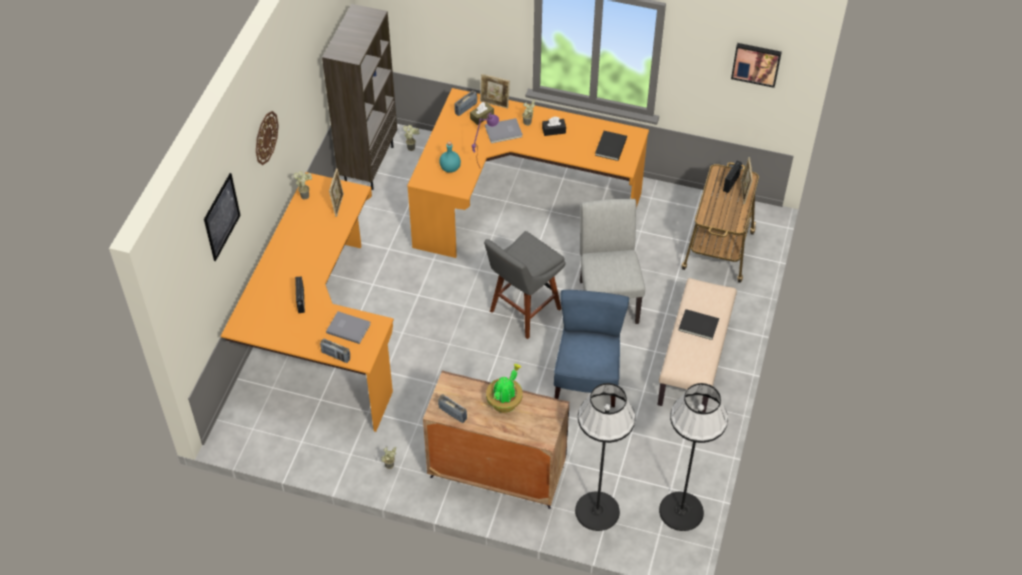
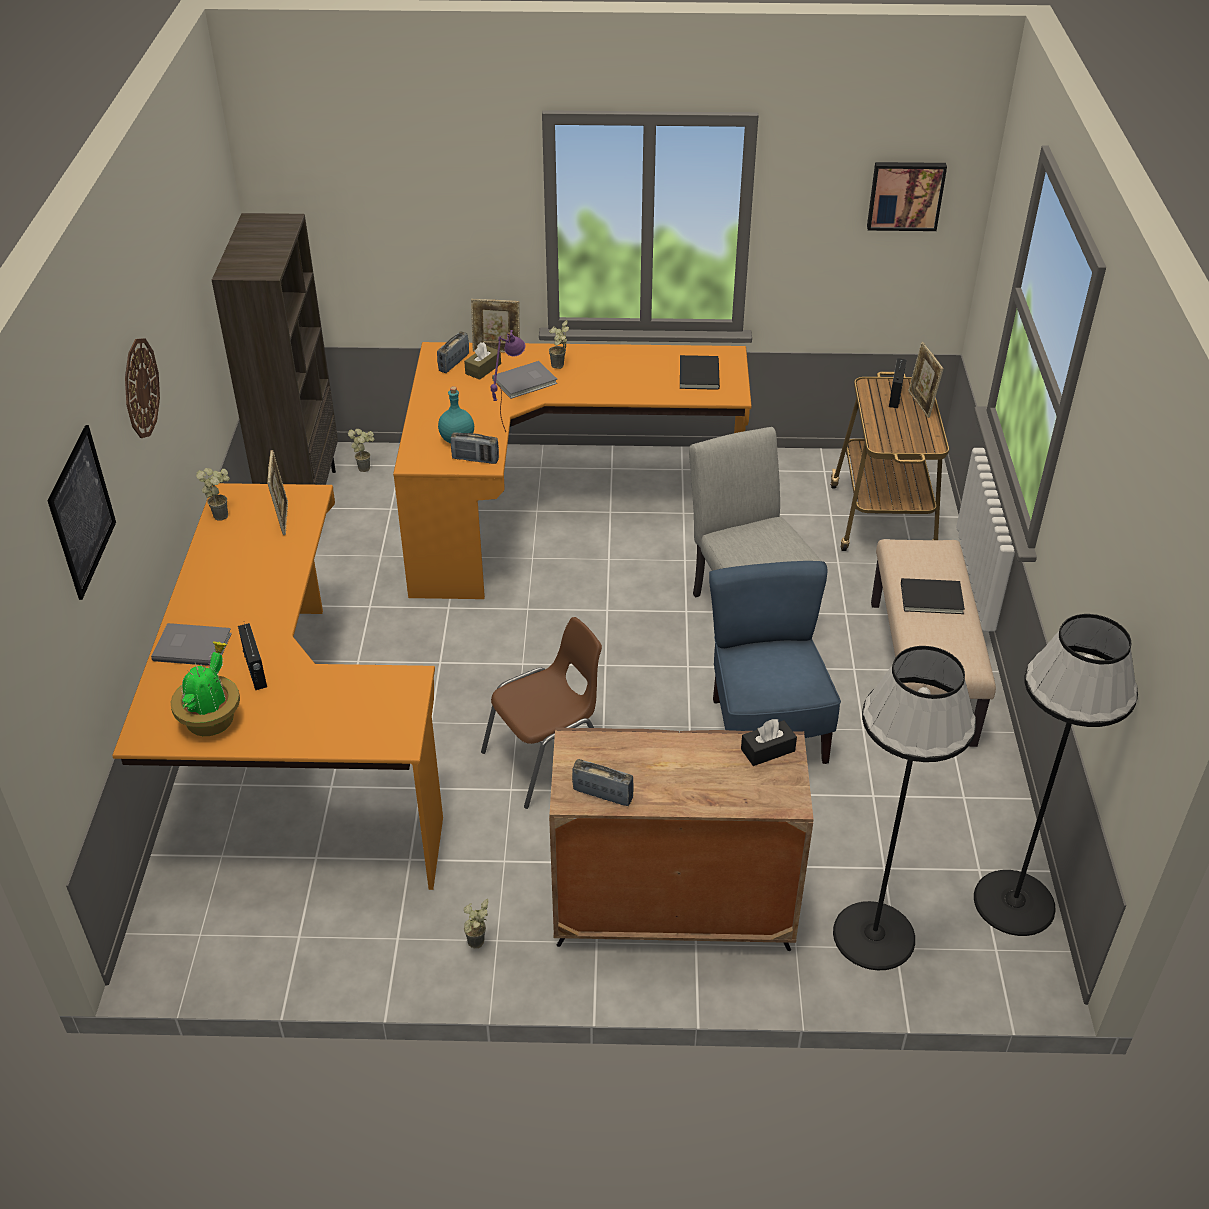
camera: 15 degrees left, 10 degrees down
(336, 356) = (347, 745): radio -> radio (475, 459)
(348, 327) = (356, 695): grey book -> grey book (192, 645)
(460, 370) = (549, 759): none -> brown chair
(505, 401) = (690, 754): potted plant -> potted plant (212, 719)
(522, 312) = (621, 654): grey stool -> none
(554, 130) = (602, 368): black tissue box -> black tissue box (767, 750)

